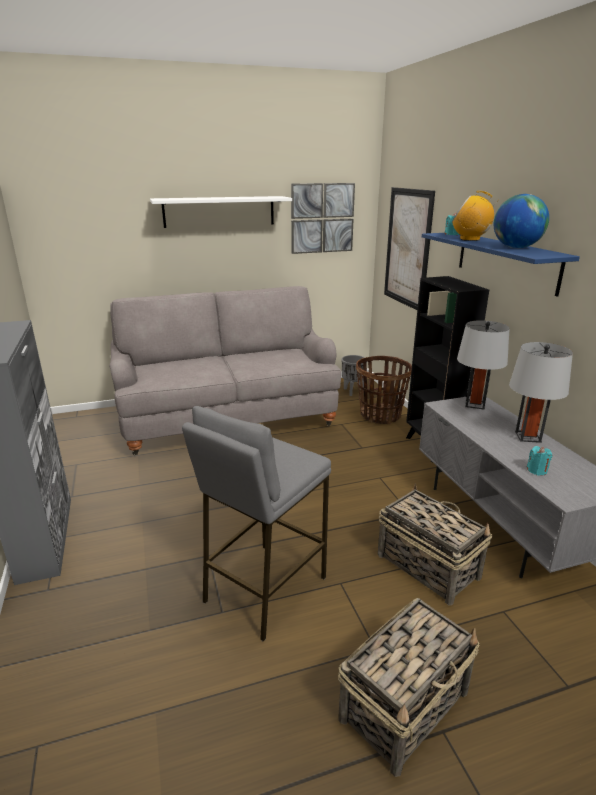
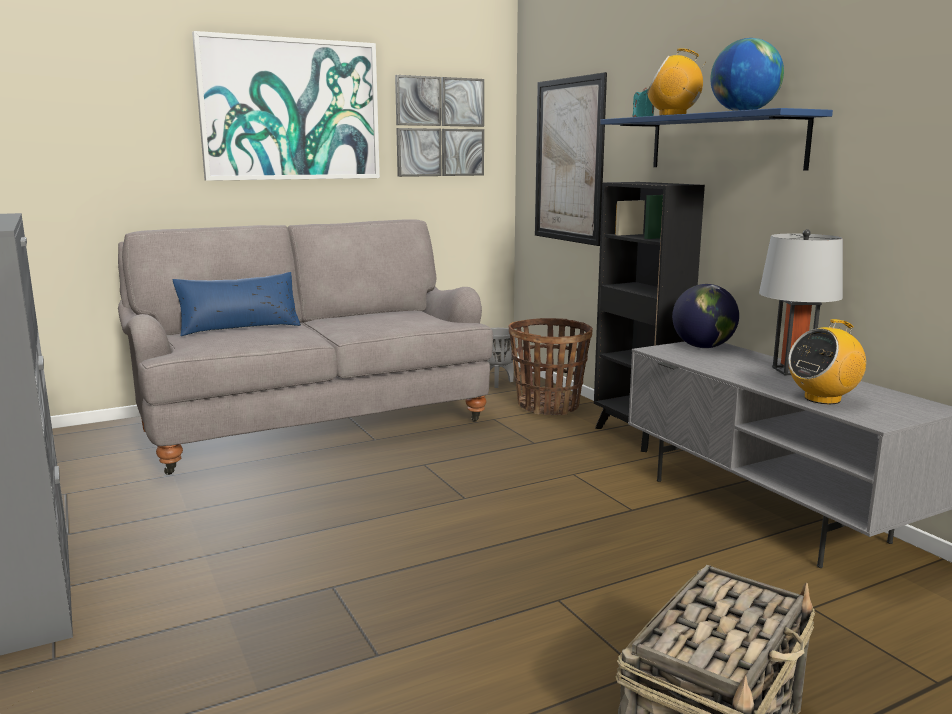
camera: 10 degrees left, 10 degrees down
(181, 362) = (240, 328): none -> blue pillow
(219, 211) = (291, 110): white shelf -> picture
(264, 588) = (438, 618): grey stool -> none
(426, 565) = (681, 567): basket -> none
(475, 404) = (703, 347): grey table lamp -> globe
(537, 470) = (822, 399): turquoise candle -> radio

